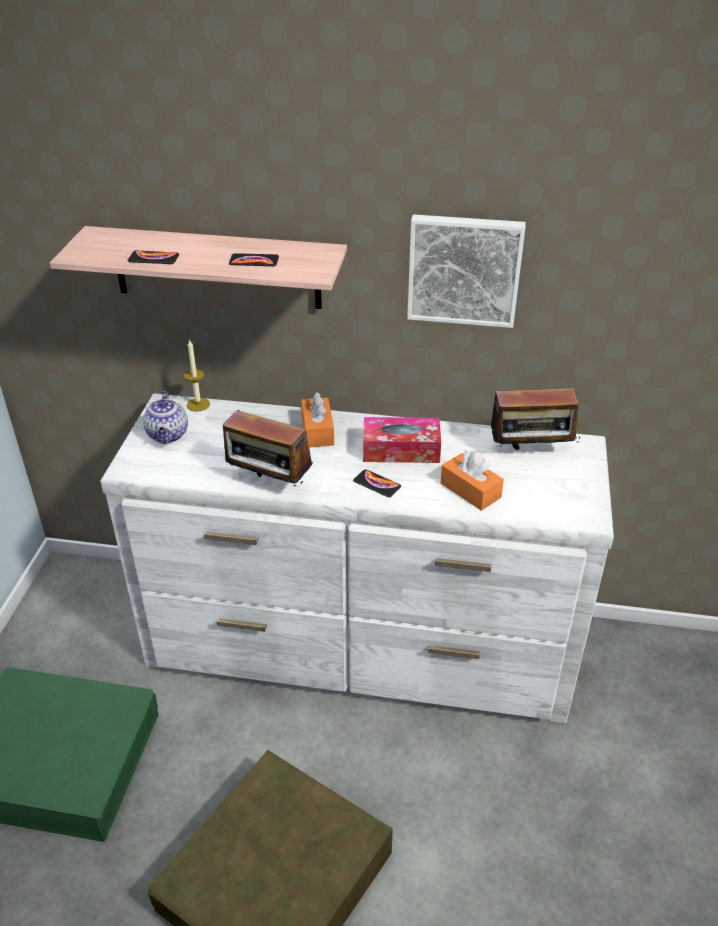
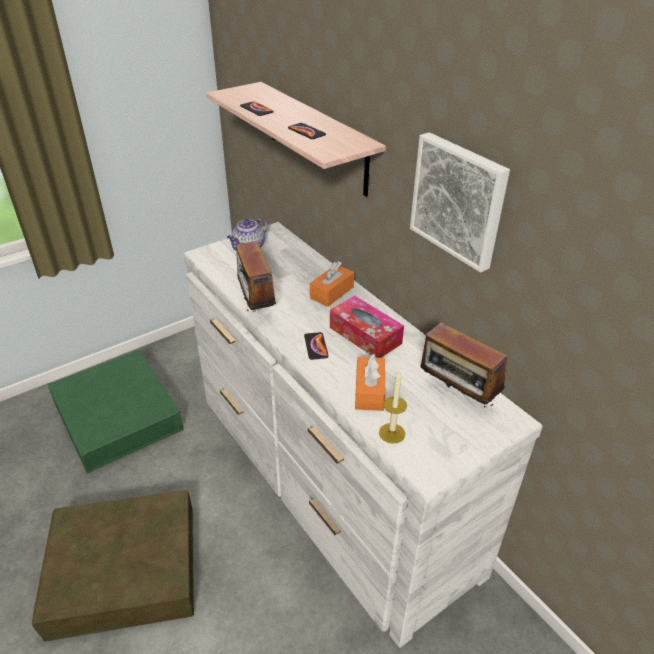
camera: 45 degrees right, 0 degrees up
(198, 404) = (290, 240): candle -> candle (392, 433)

